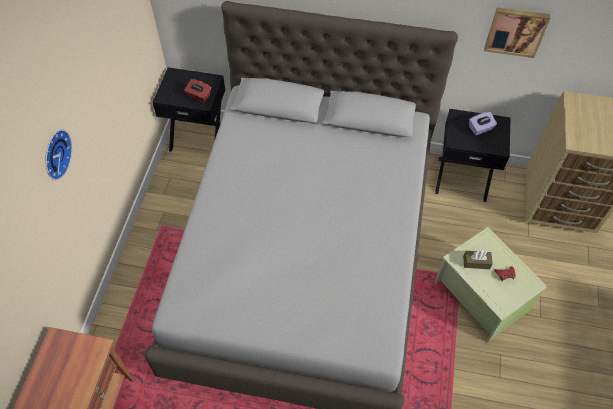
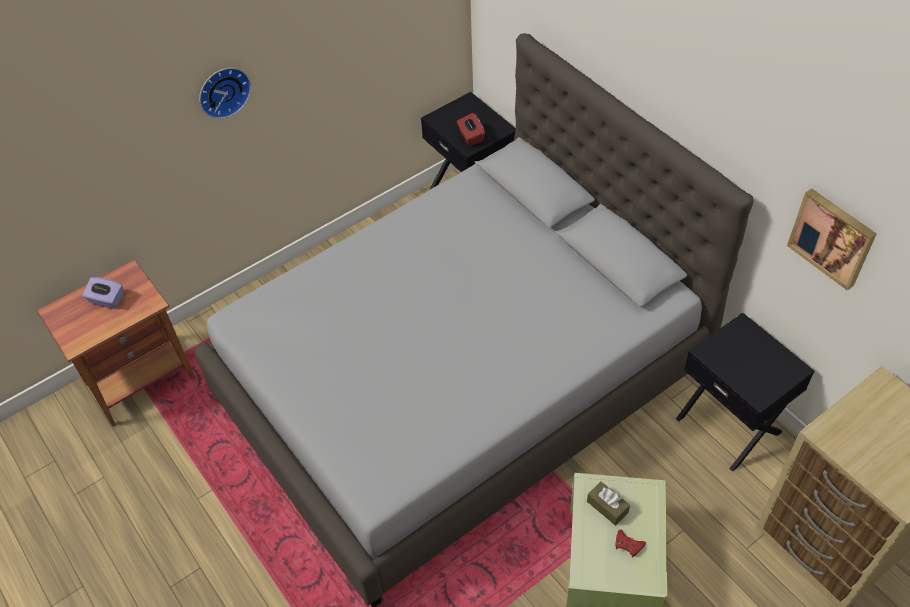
camera: 45 degrees right, 5 degrees down
(480, 129) = (757, 358): purple tissue box -> purple tissue box (107, 300)

